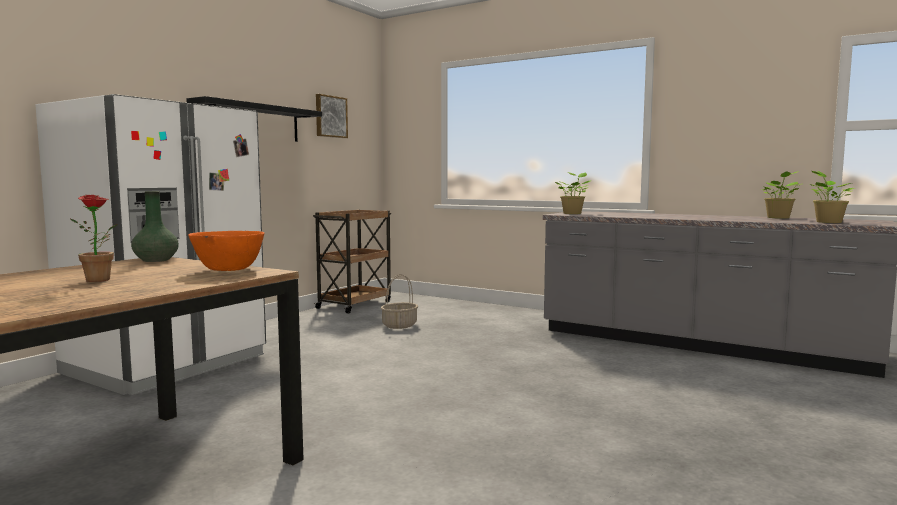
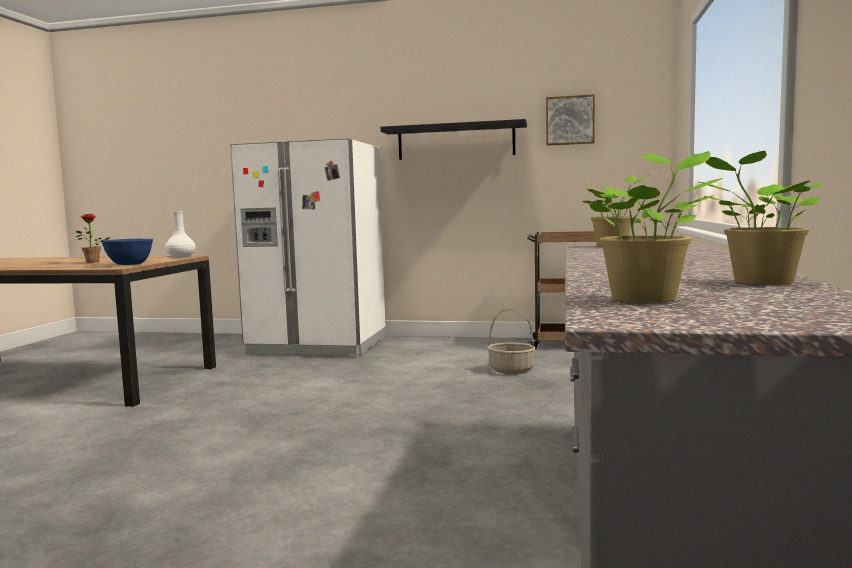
camera: 70 degrees right, 0 degrees up
(156, 260) = (180, 257): green vase -> white vase
(228, 270) = (129, 264): orange bowl -> blue bowl

